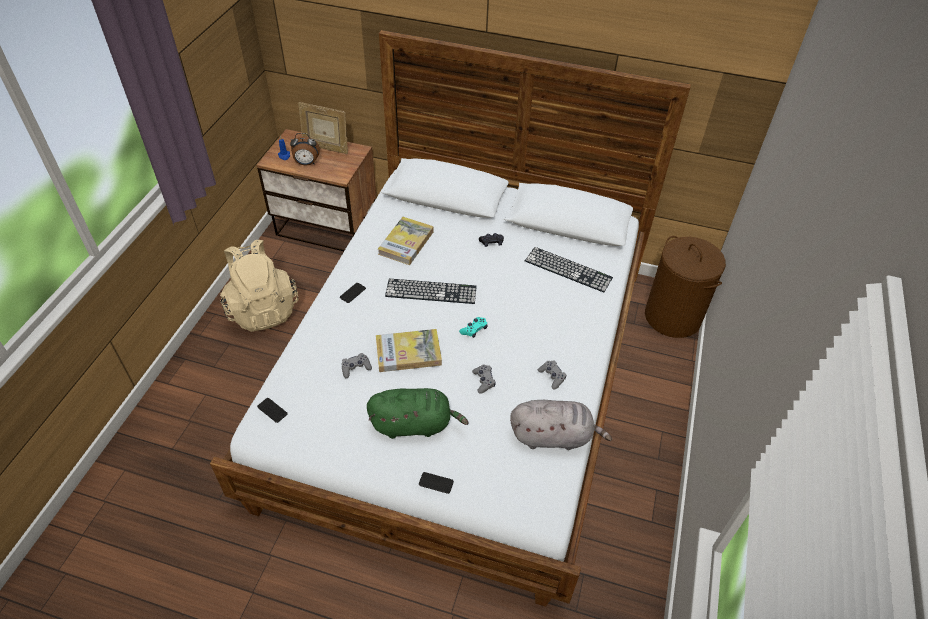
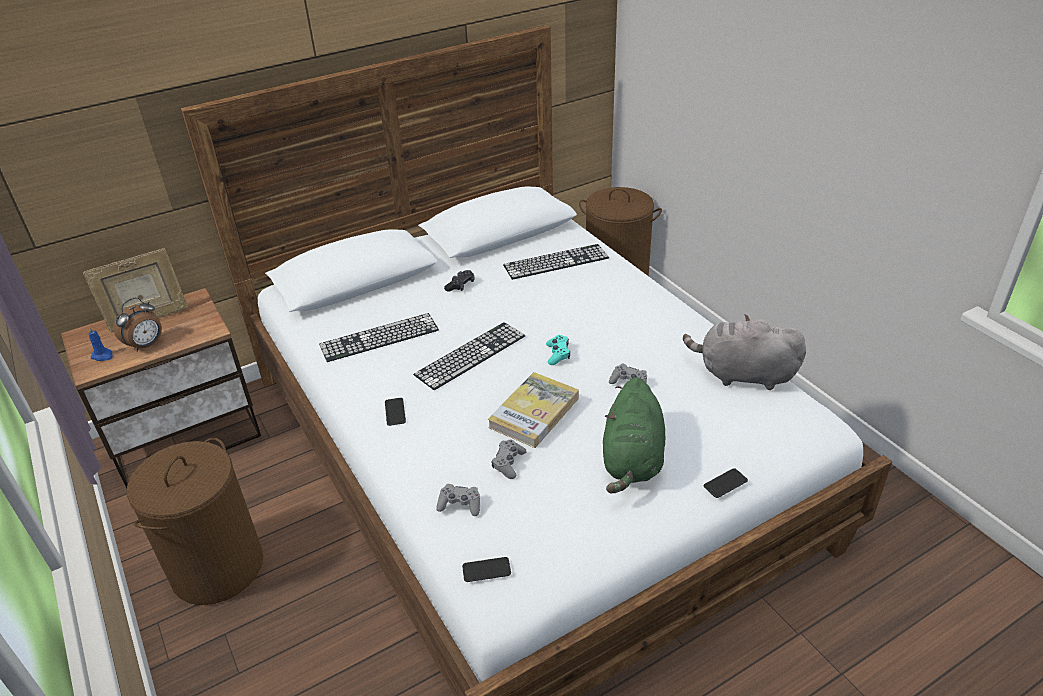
camera: 45 degrees left, 10 degrees down
(262, 308) = (218, 567): beige backpack -> brown laundry basket
(406, 243) = (379, 337): book -> keyboard
(414, 424) = (632, 460): green plush toy -> green plush toy turned 150 degrees clockwise
(552, 377) = (672, 338): grey game controller -> grey game controller (460, 505)
(554, 436) = (742, 375): grey plush toy -> grey plush toy turned 120 degrees counterclockwise

